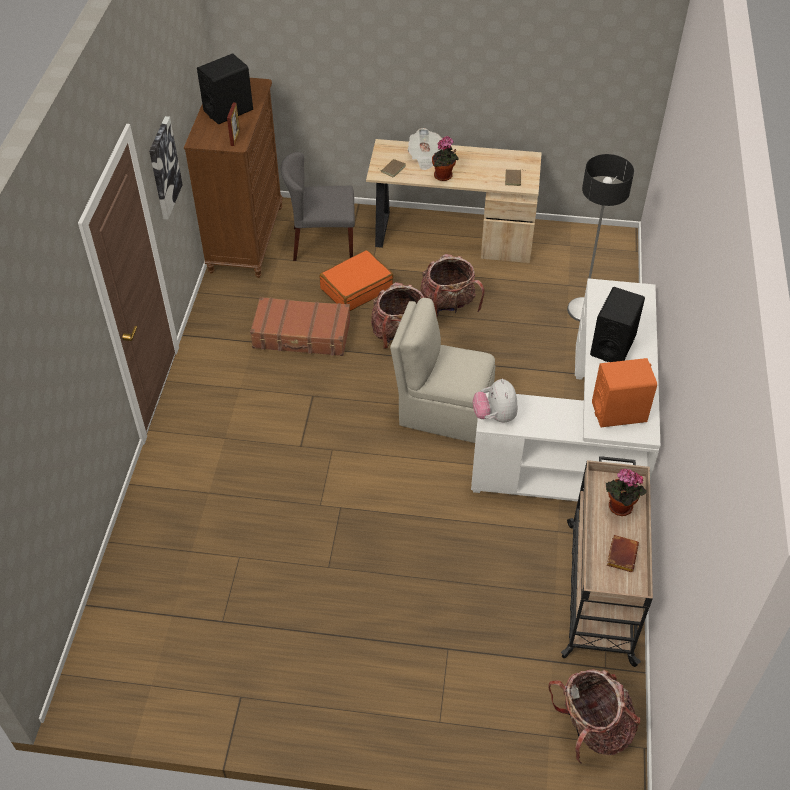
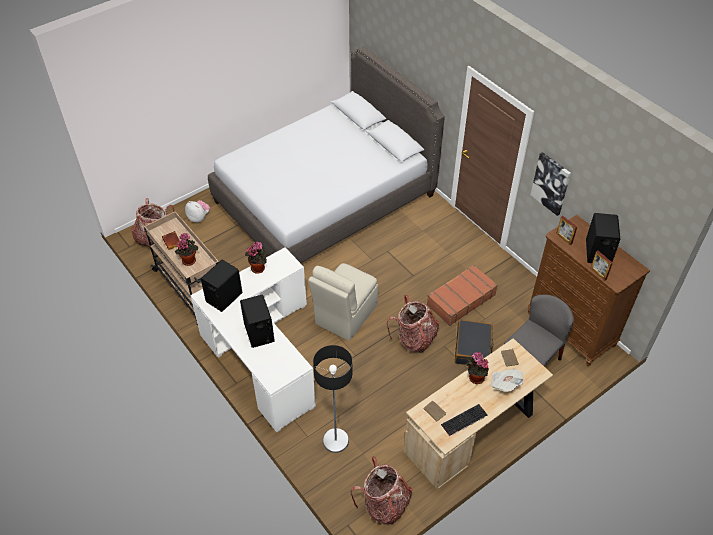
camera: 135 degrees right, 0 degrees up
(260, 98) = (598, 273): none -> picture frame
(278, 589) = (324, 198): none -> grey bed
(356, 288) = (473, 348): orange suitcase -> black suitcase
(443, 411) = (345, 315): beige chair -> beige chair turned 150 degrees clockwise
(448, 306) = (412, 377): backpack -> backpack (384, 504)
(495, 416) = (283, 259): plush toy -> plush toy (199, 218)
(496, 159) = (464, 420): none -> keyboard
(536, 427) = (259, 268): none -> potted plant
(619, 412) = (224, 297): orange speaker -> black speaker

